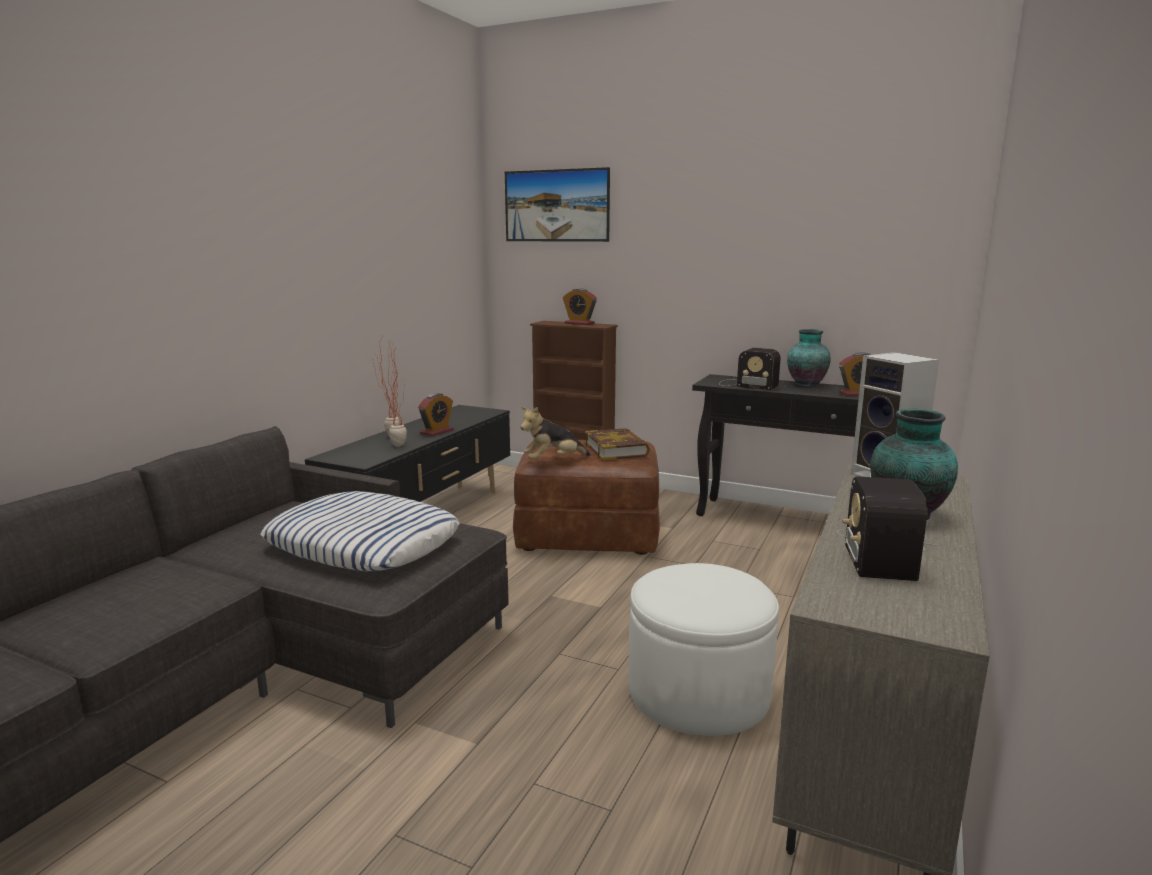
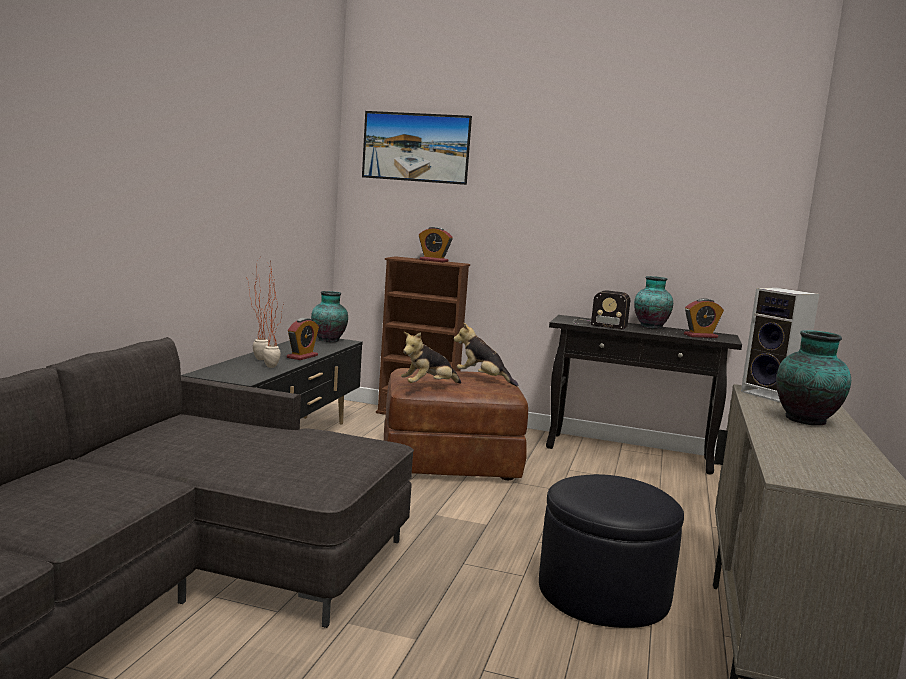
camera: 10 degrees left, 5 degrees down
(362, 544) = (281, 451): pillow -> none
(475, 410) = (328, 340): none -> vase
(616, 449) = (483, 379): book -> plush toy
(698, 692) = (603, 593): white ottoman -> black ottoman
(880, 550) = (803, 443): radio -> none

